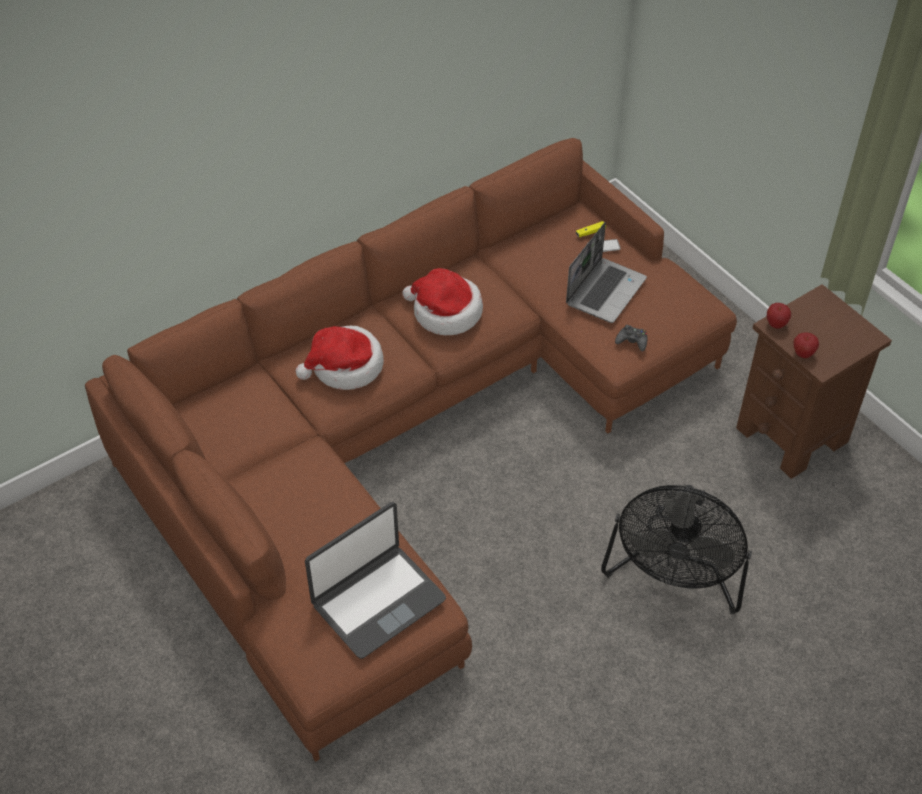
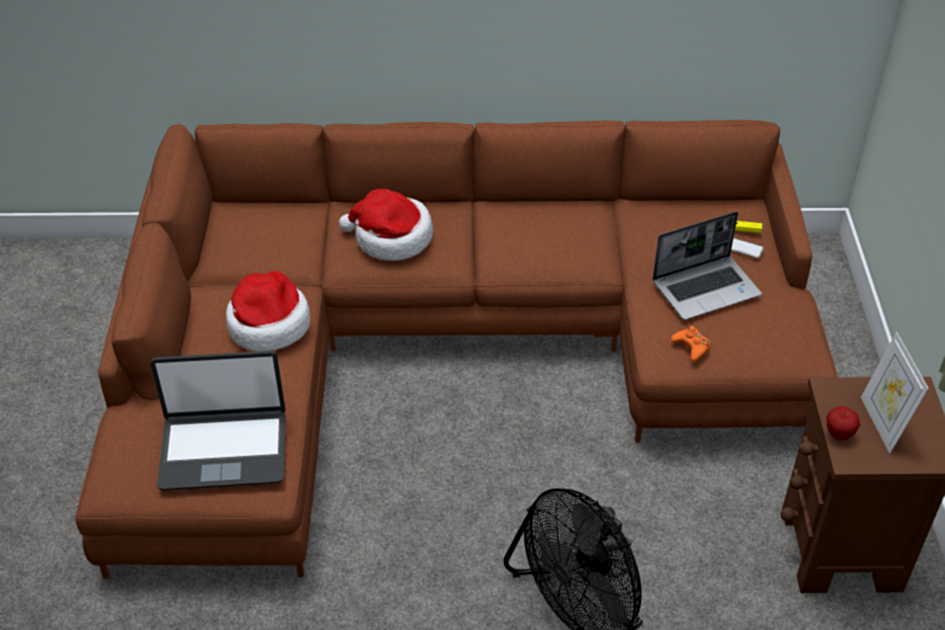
camera: 35 degrees right, 5 degrees down
(445, 312) = (527, 235): hat -> hat (268, 324)
(632, 341) = (691, 347): black game controller -> orange game controller
(776, 324) = (835, 390): apple -> none
(821, 332) = (882, 424): none -> picture frame

